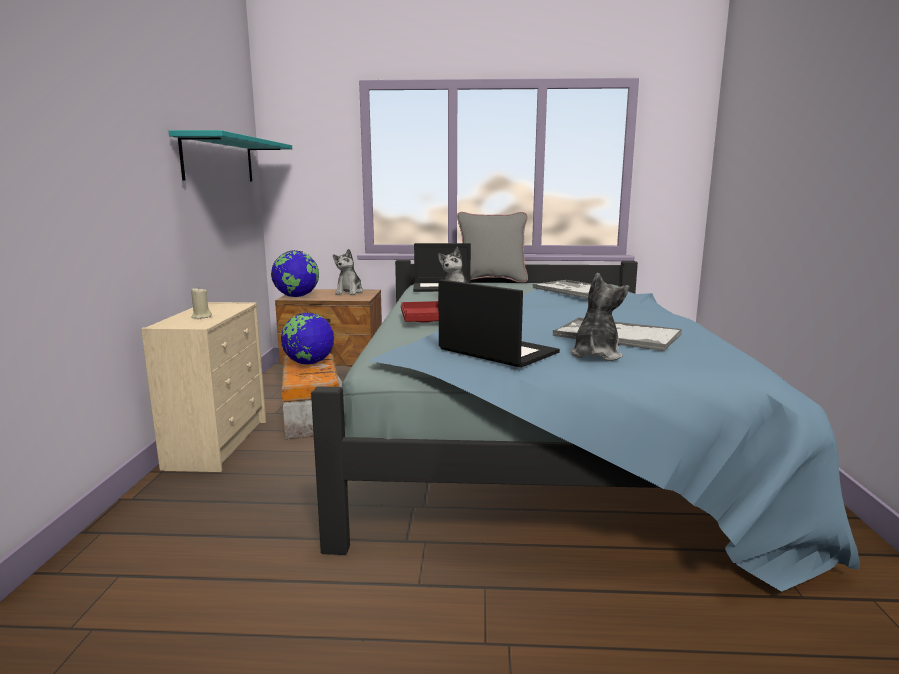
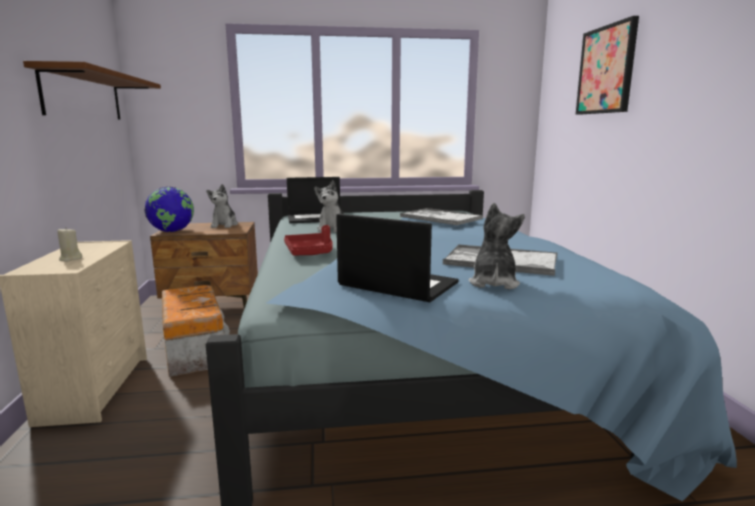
camera: 10 degrees left, 0 degrees up
(219, 160) = (84, 96): turquoise shelf -> brown shelf
(308, 363) = (189, 297): globe -> none
(491, 280) = (357, 210): grey pillow -> none
(778, 125) = (606, 70): none -> picture

